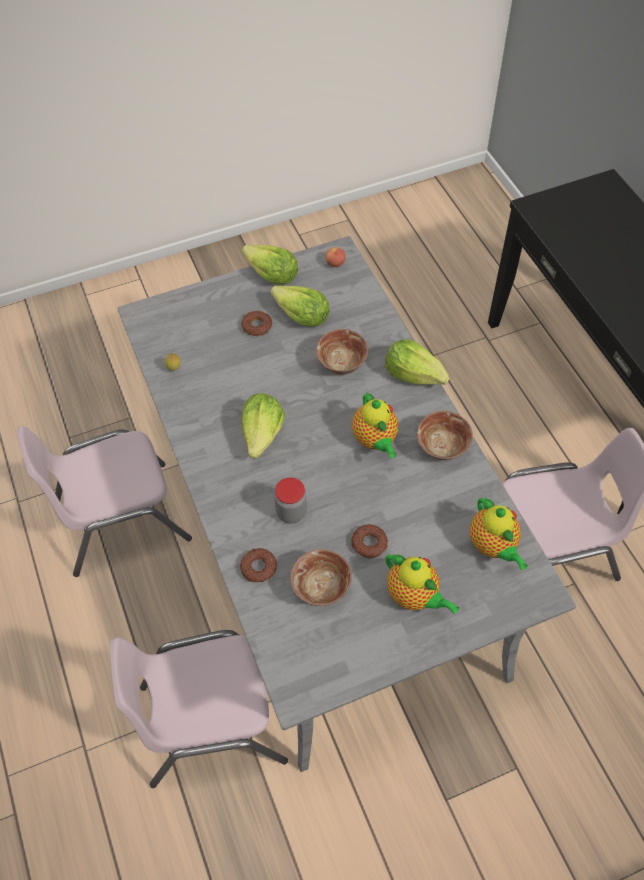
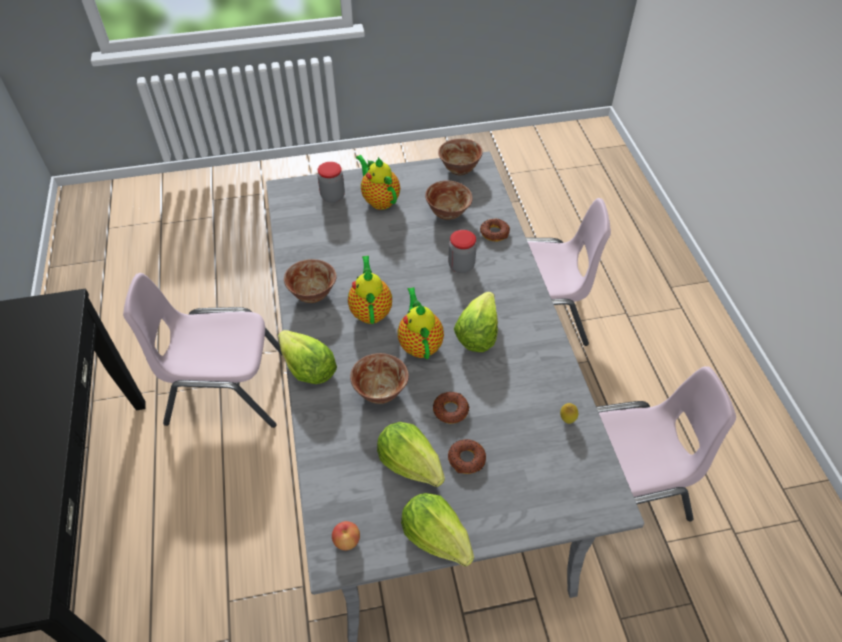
camera: 170 degrees left, 5 degrees down
(320, 676) = (459, 169): none -> bowl
(369, 543) = (402, 235): donut -> donut (450, 410)
(476, 591) = (332, 196): none -> jar
(493, 546) = (306, 220): teapot -> teapot (419, 343)

